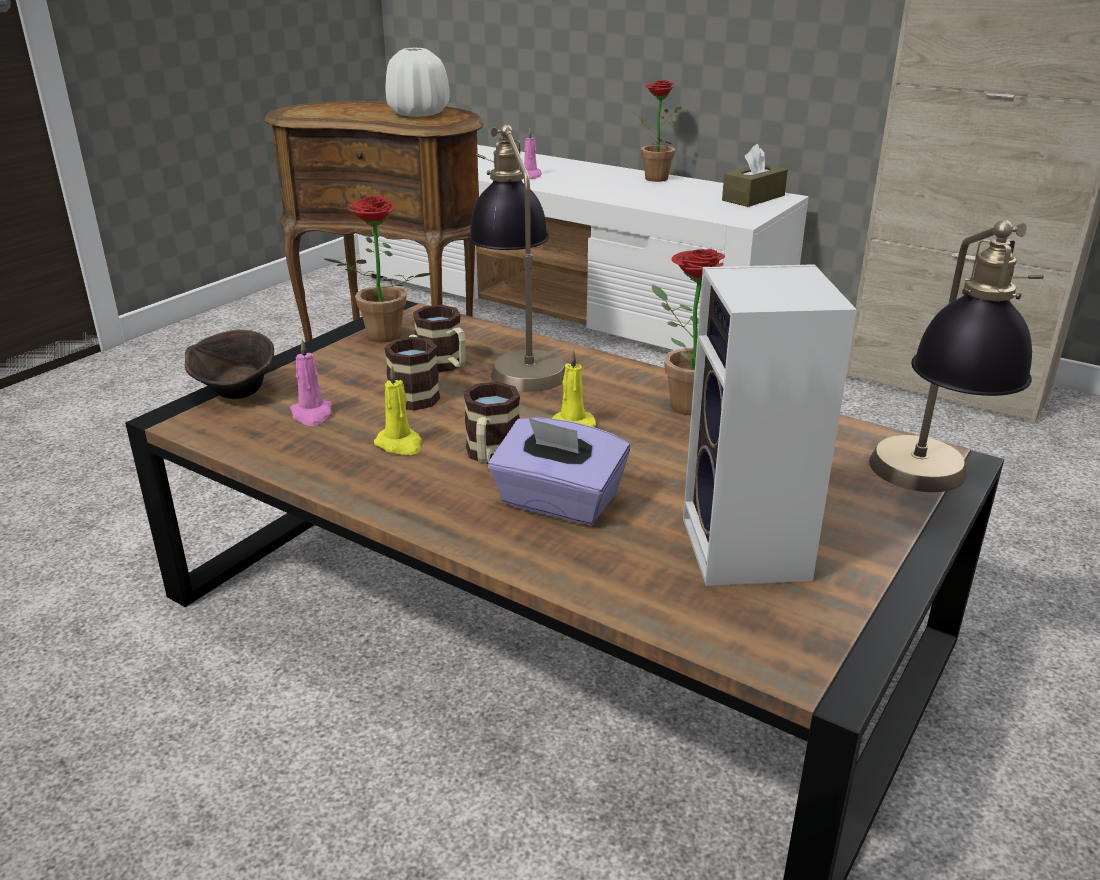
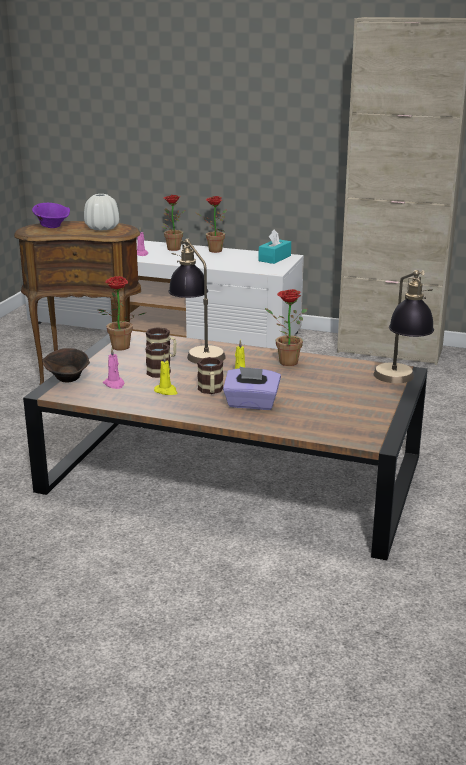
camera: 15 degrees left, 5 degrees down
(338, 107) = (52, 226): none -> purple bowl
(586, 170) = (172, 248): none -> potted plant
(749, 552) = (337, 411): speaker -> none
(753, 198) = (274, 258): brown tissue box -> turquoise tissue box

